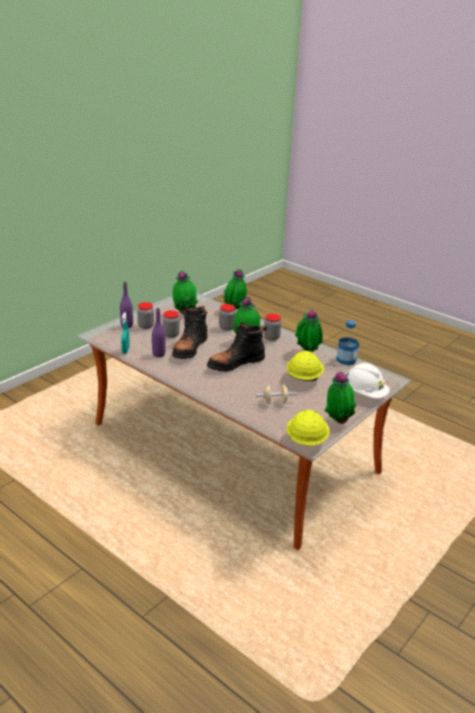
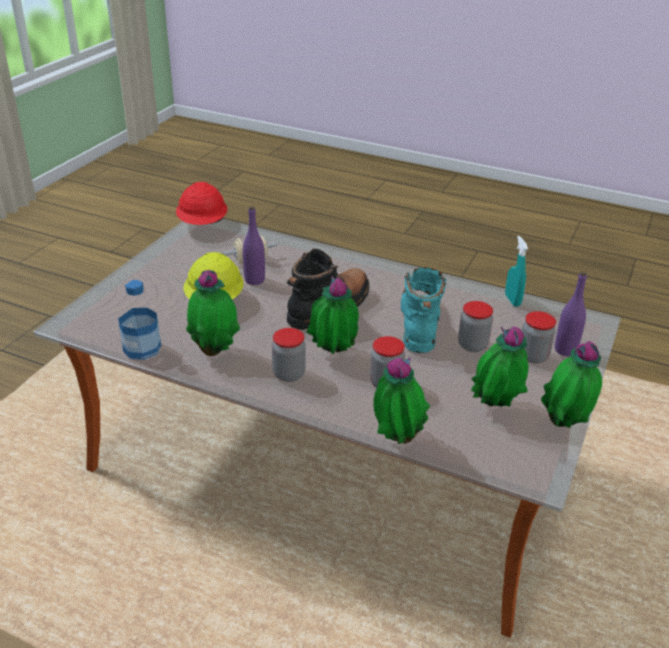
camera: 165 degrees right, 5 degrees up
(158, 354) = (458, 303): purple bottle -> purple bottle (254, 280)
(190, 348) = (419, 323): black boot -> turquoise boot
(306, 440) = (203, 224): yellow hard hat -> red hard hat
(337, 421) = (164, 250): potted plant -> potted plant (564, 425)
(365, 393) = (119, 292): white hard hat -> none

